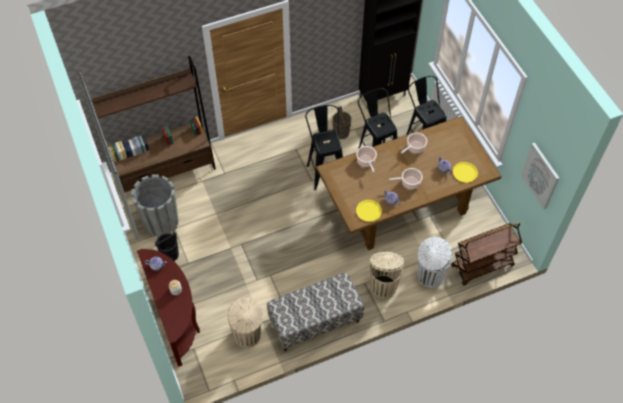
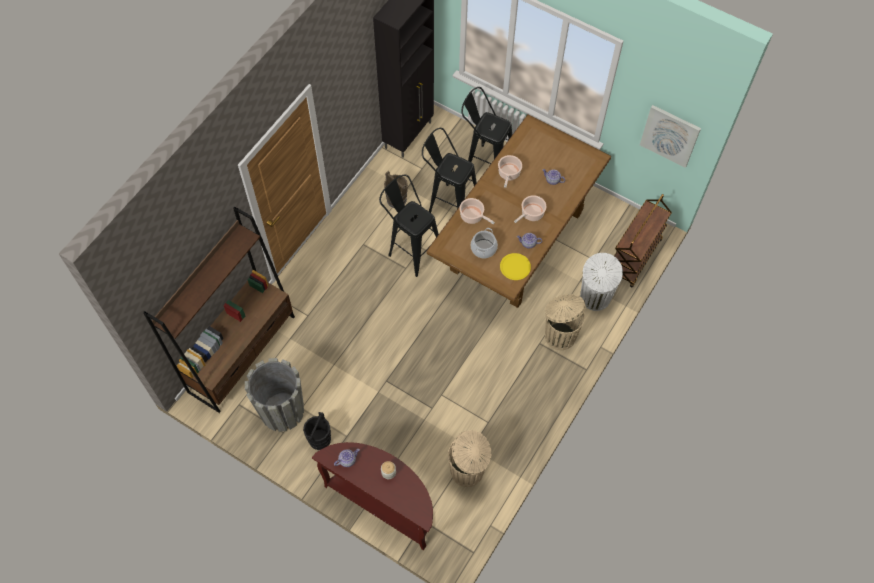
camera: 35 degrees left, 5 degrees up
(315, 321) = (522, 413): bench -> none
(356, 186) = (483, 248): none -> cooking pot
(465, 172) = (575, 172): yellow plate -> none

